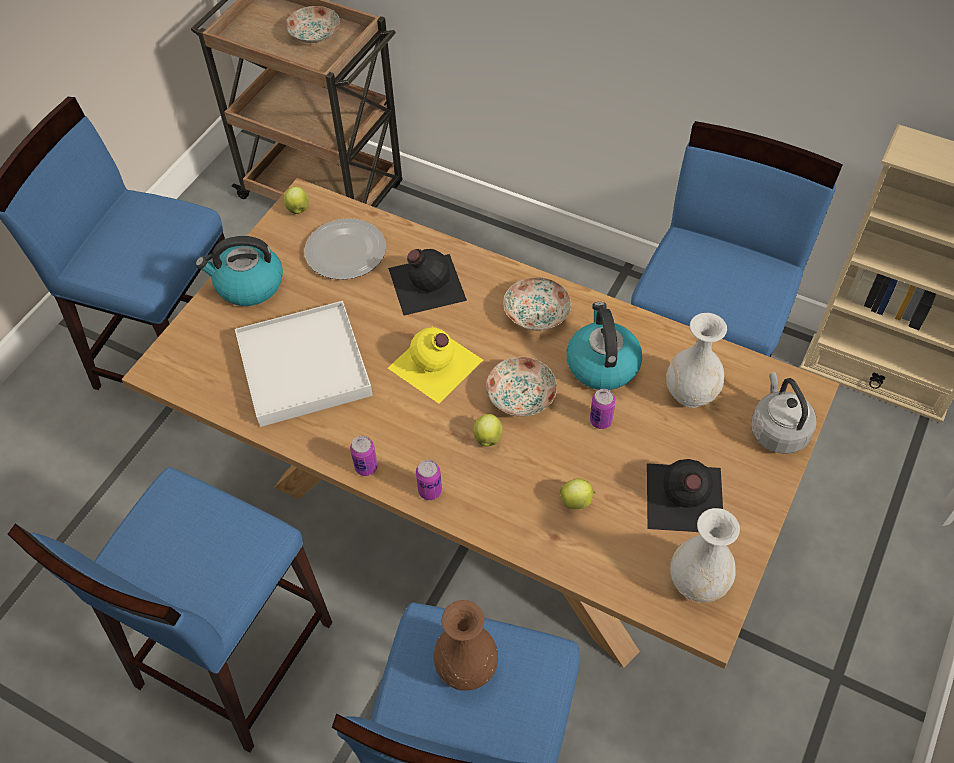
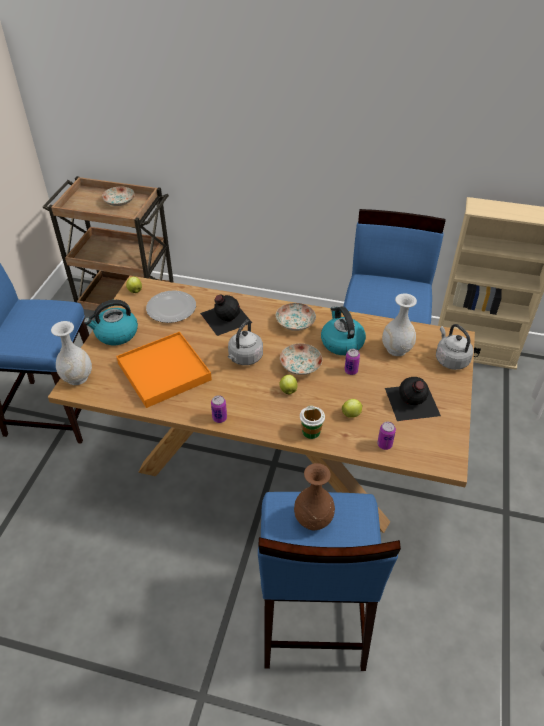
camera: 15 degrees left, 10 degrees down
(232, 655) = (135, 577): blue stool -> none
(303, 367) = (164, 372): white tray -> orange tray
(430, 491) = (263, 424): can -> can (384, 444)
(435, 365) = (244, 358): yellow bottle -> grey kettle
(502, 520) = (311, 432): none -> cup
(698, 582) = (435, 443): white vase -> white vase (78, 377)

